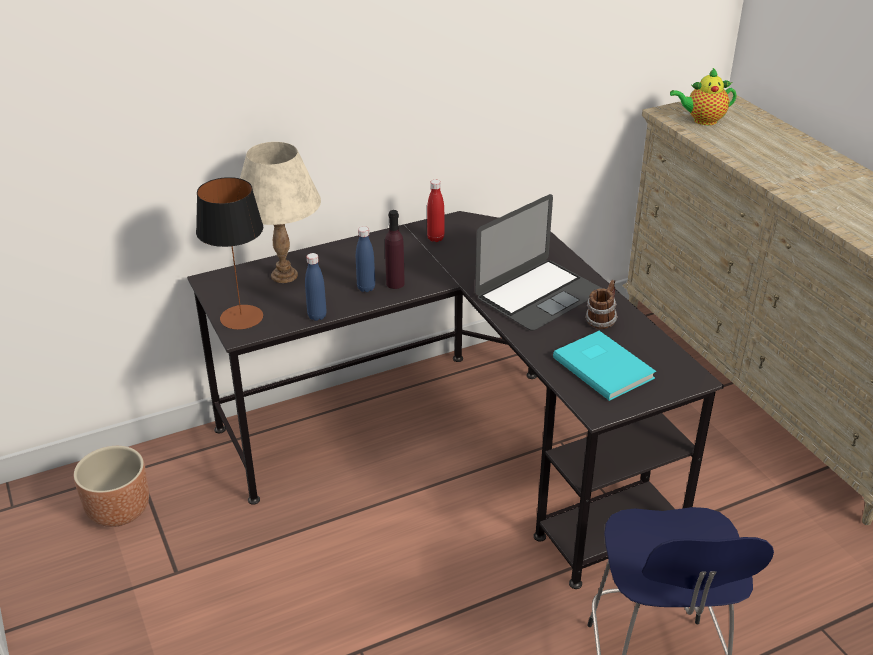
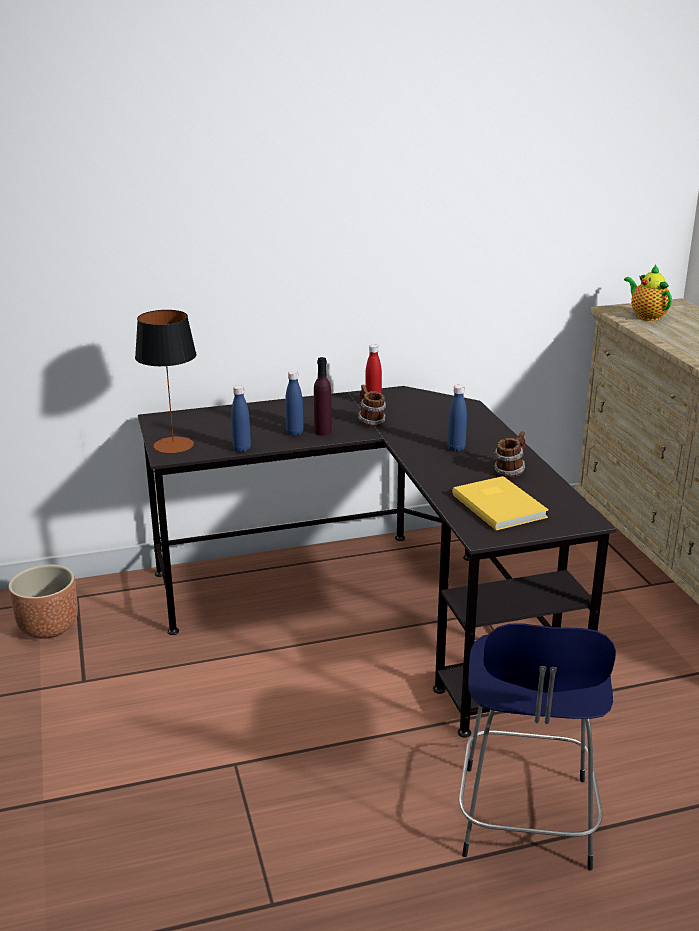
camera: 10 degrees right, 10 degrees down
(283, 276) = (223, 419): beige table lamp -> none
(440, 265) = (370, 422): none -> mug
(539, 294) = (456, 449): laptop -> blue bottle
(604, 366) = (500, 505): turquoise book -> yellow book
(702, 120) = (646, 316): teapot -> teapot turned 60 degrees clockwise

